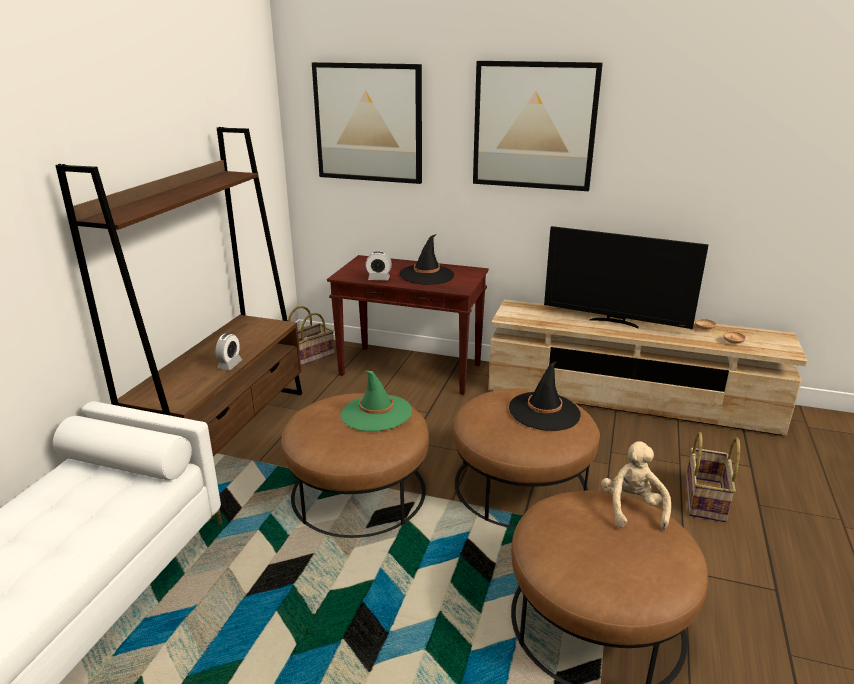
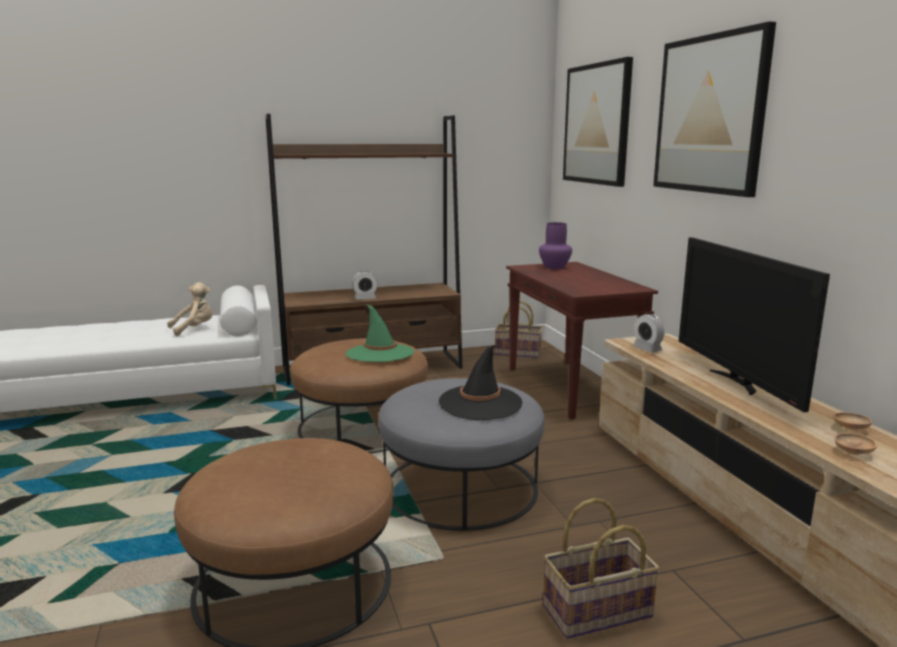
camera: 55 degrees right, 10 degrees down
(365, 267) = (554, 267): none -> purple vase
(379, 279) = (540, 273): alarm clock -> alarm clock (647, 349)
(427, 275) = (584, 280): black hat -> none
(520, 486) = (460, 487): brown ottoman -> grey ottoman
(632, 508) = (350, 473): beige plush toy -> beige plush toy (194, 329)

